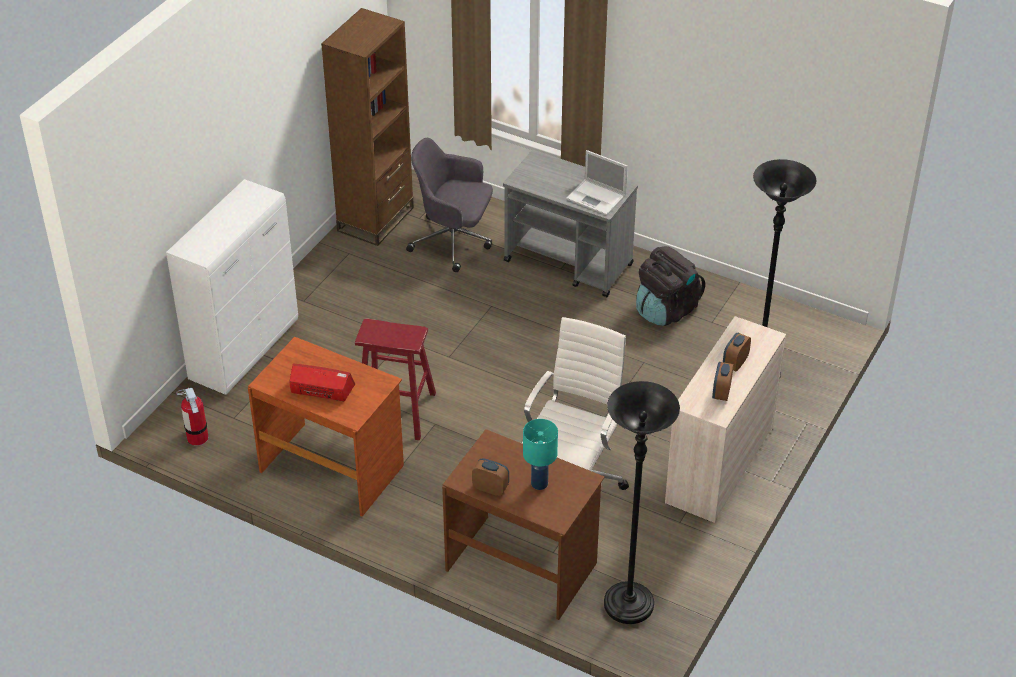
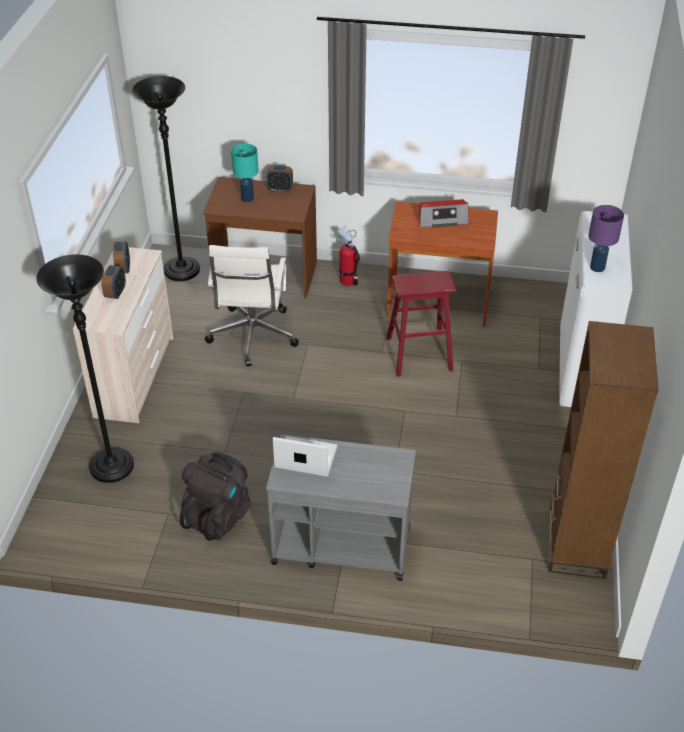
camera: 160 degrees right, 0 degrees up
(197, 437) = (554, 298): fire extinguisher -> fire extinguisher (348, 280)
(254, 205) = (597, 267): none -> purple table lamp
(453, 241) = (476, 538): grey office chair -> none

